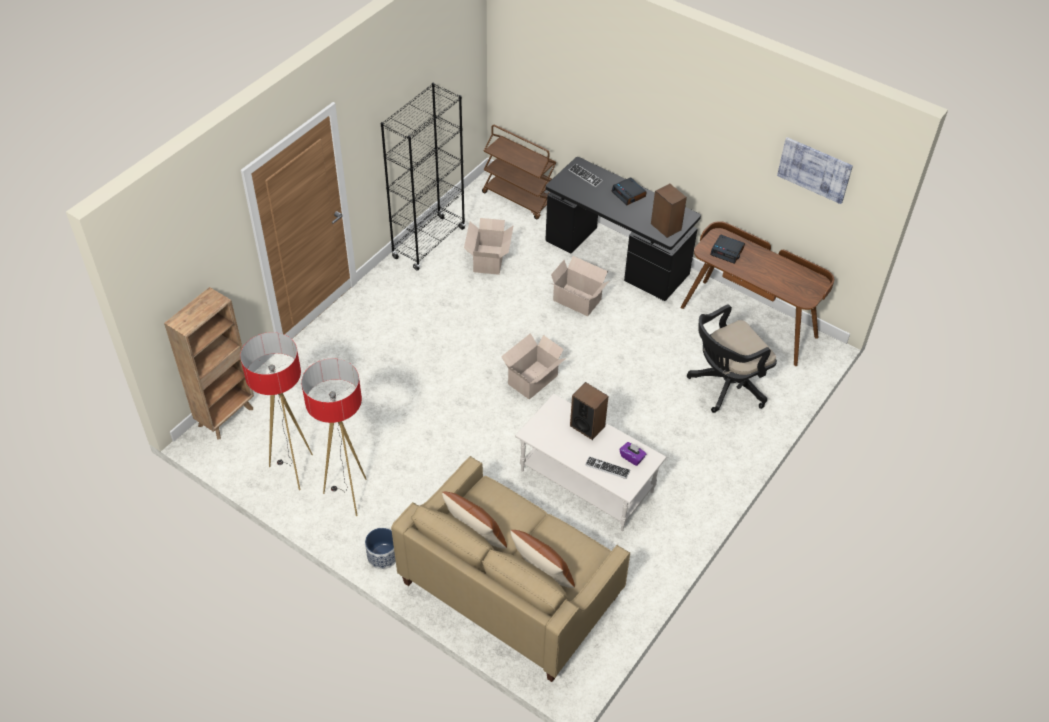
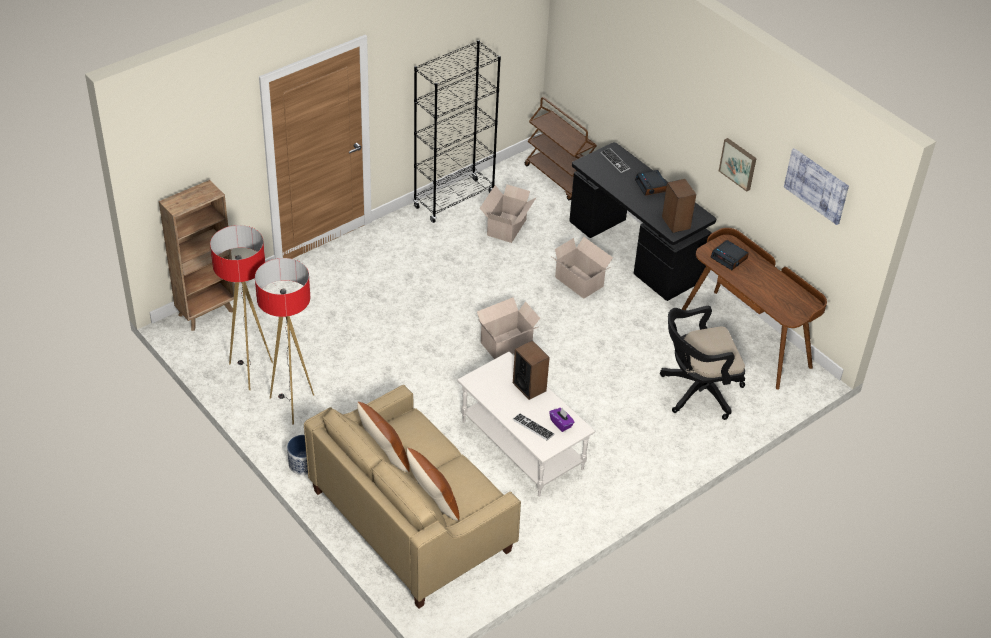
camera: 15 degrees right, 5 degrees down
(722, 159) = (739, 163): none -> picture

